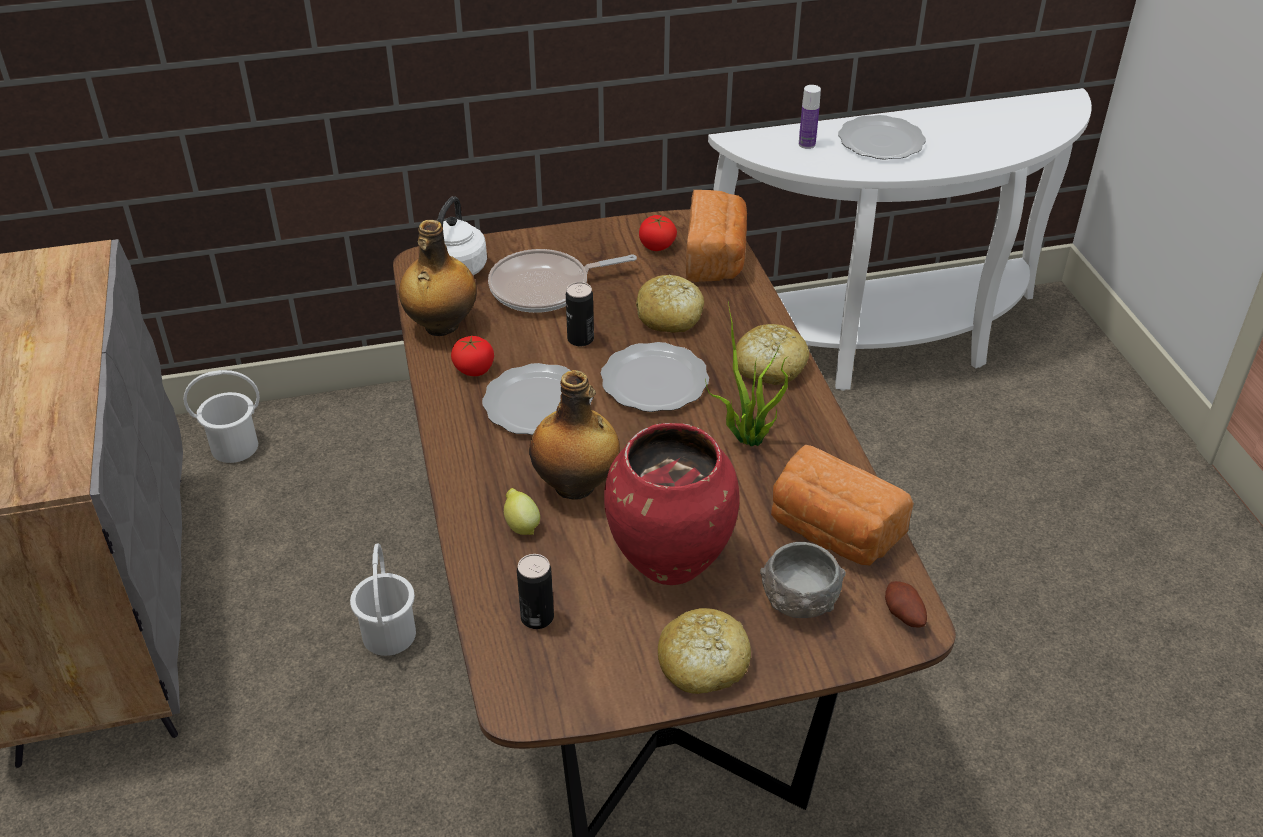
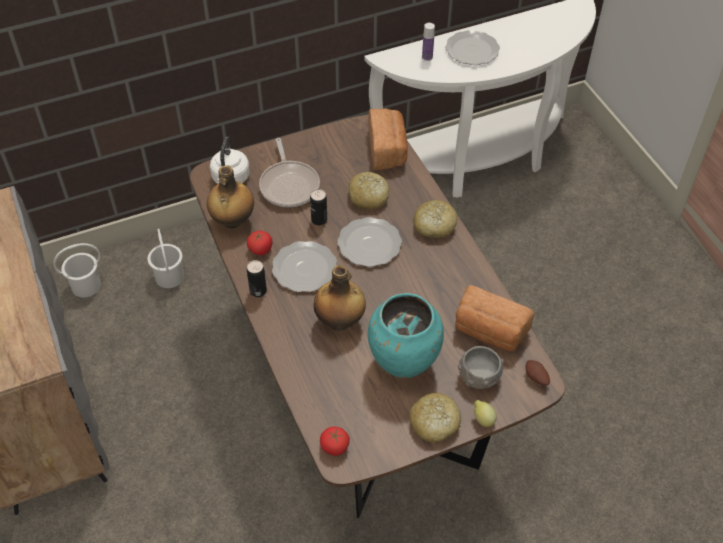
camera: 10 degrees left, 10 degrees up
(388, 635) = (216, 399): white bucket -> white bucket (169, 277)
(521, 525) = (315, 351): lemon -> lemon (483, 419)
(537, 617) = (338, 408): can -> can (258, 291)
(545, 288) = (289, 185): frying pan -> frying pan turned 75 degrees counterclockwise
(657, 246) = (350, 145): tomato -> tomato (334, 447)
(670, 563) = (404, 364): red vase -> turquoise vase
(746, 439) = (430, 276): potted plant -> none

